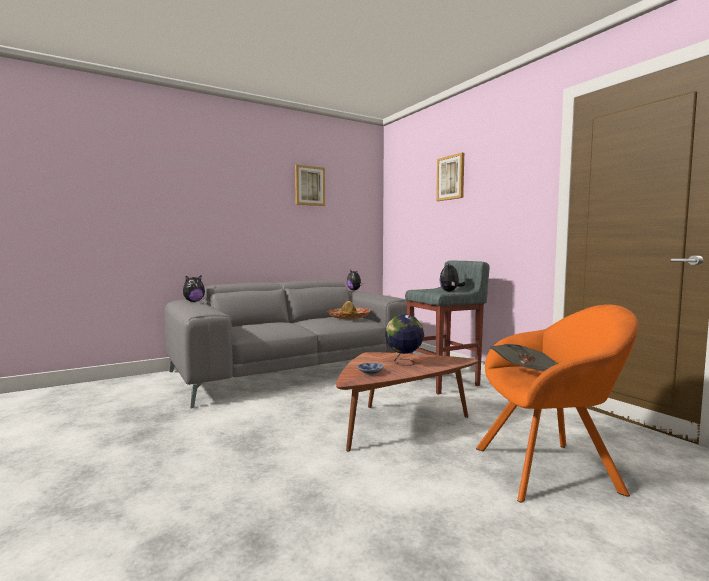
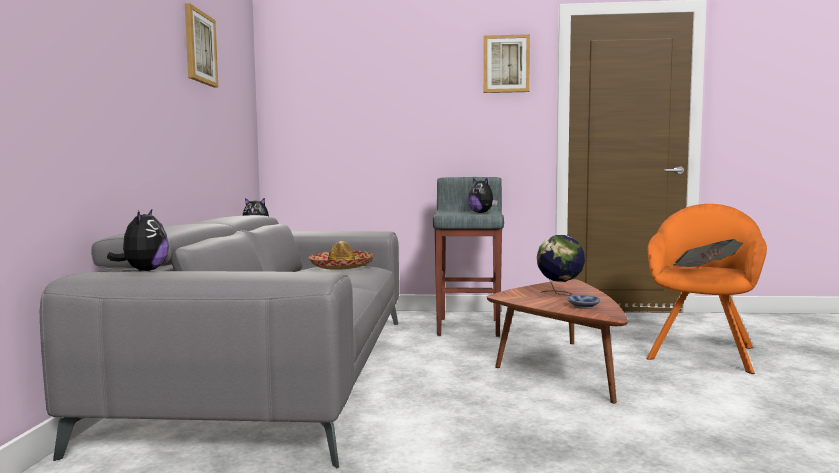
camera: 55 degrees left, 0 degrees up
(451, 178) = (405, 73): picture -> picture (506, 64)

